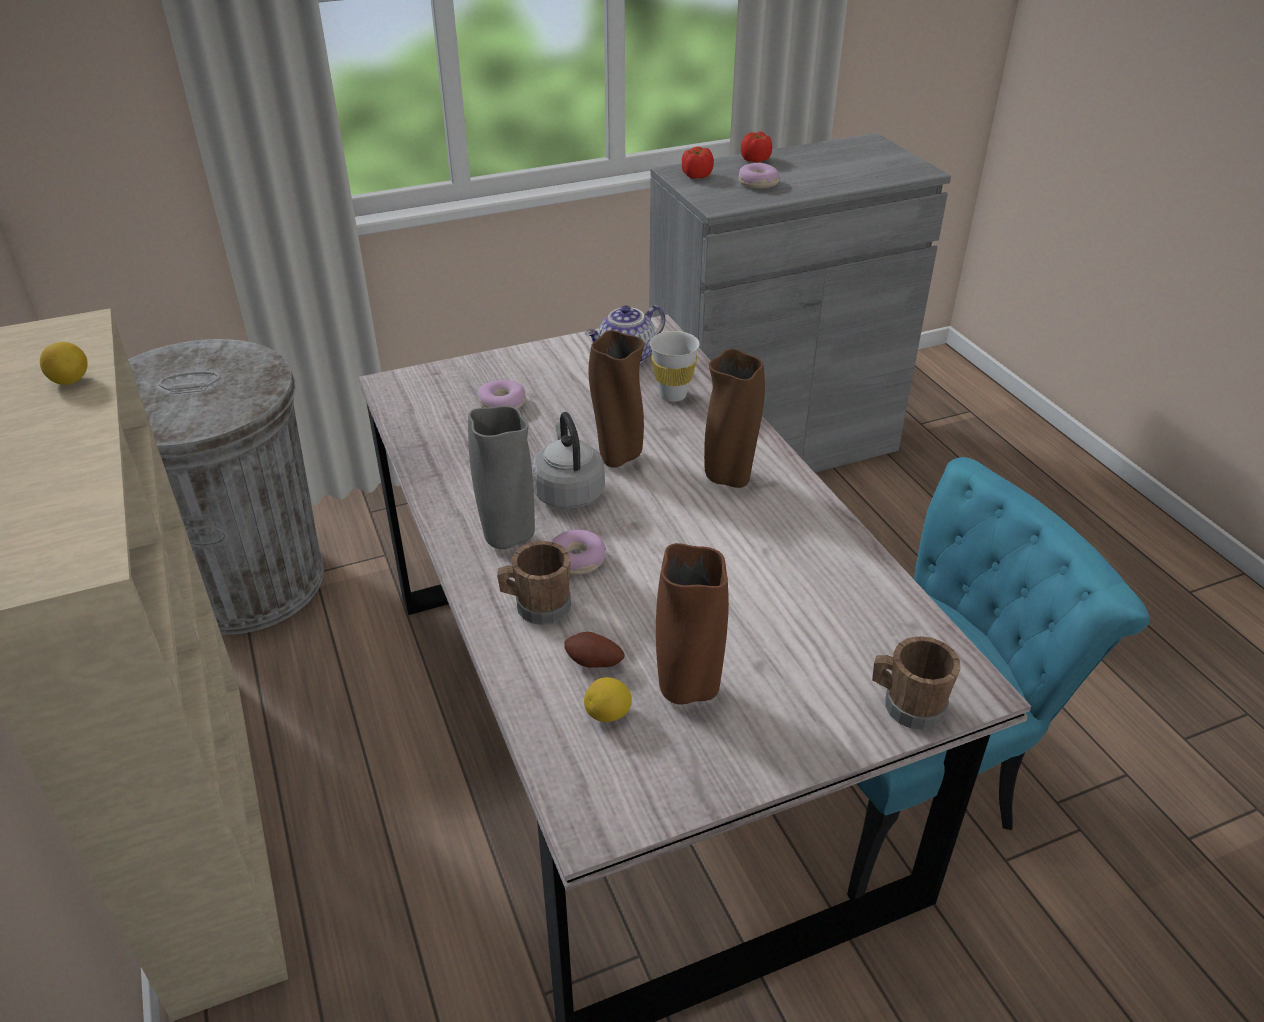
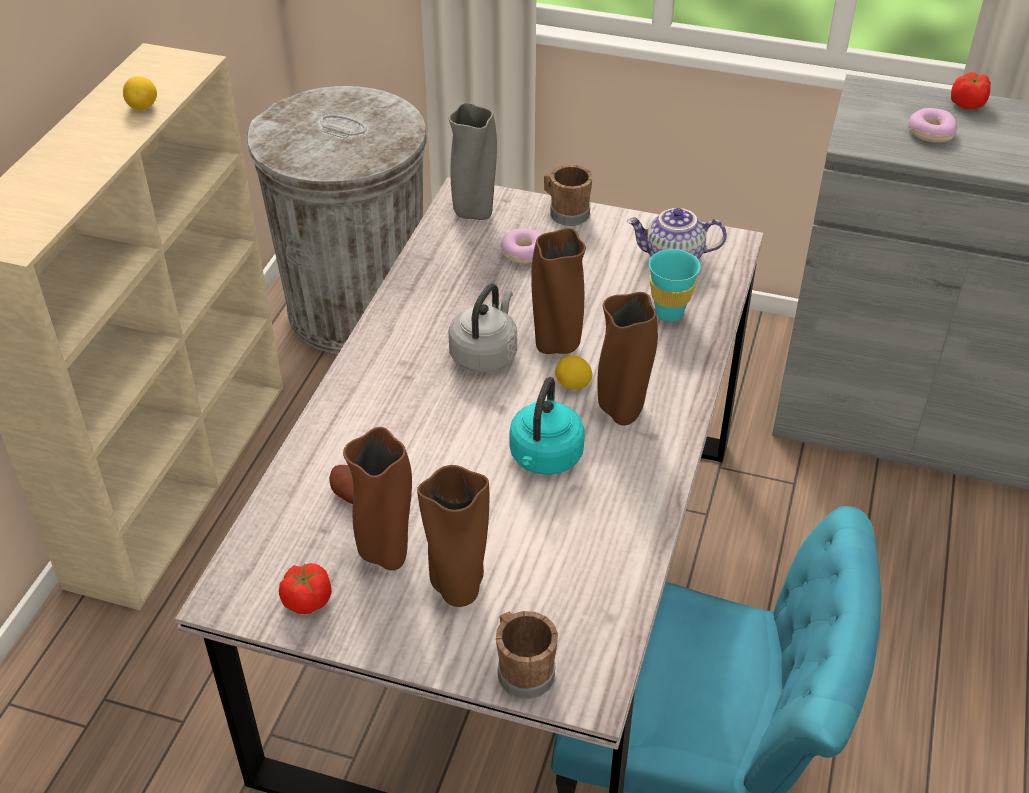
camera: 40 degrees right, 5 degrees up
(508, 538) = (401, 367): grey vase -> grey vase (474, 213)
(537, 606) = (361, 431): brown mug -> brown mug (566, 213)
(577, 560) = (428, 412): donut -> none
(608, 715) = (316, 536): lemon -> lemon (573, 385)
(673, 395) = (669, 313): white cup -> turquoise cup
(696, 176) = (879, 100): tomato -> tomato (307, 600)
(717, 542) = (544, 459): none -> turquoise kettle
(780, 679) = (457, 589): none -> brown vase

